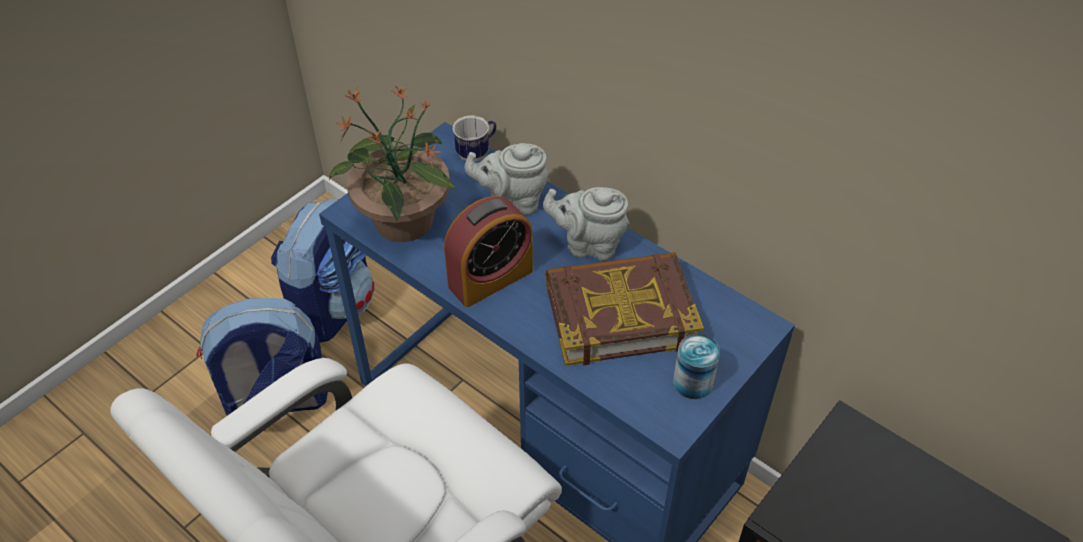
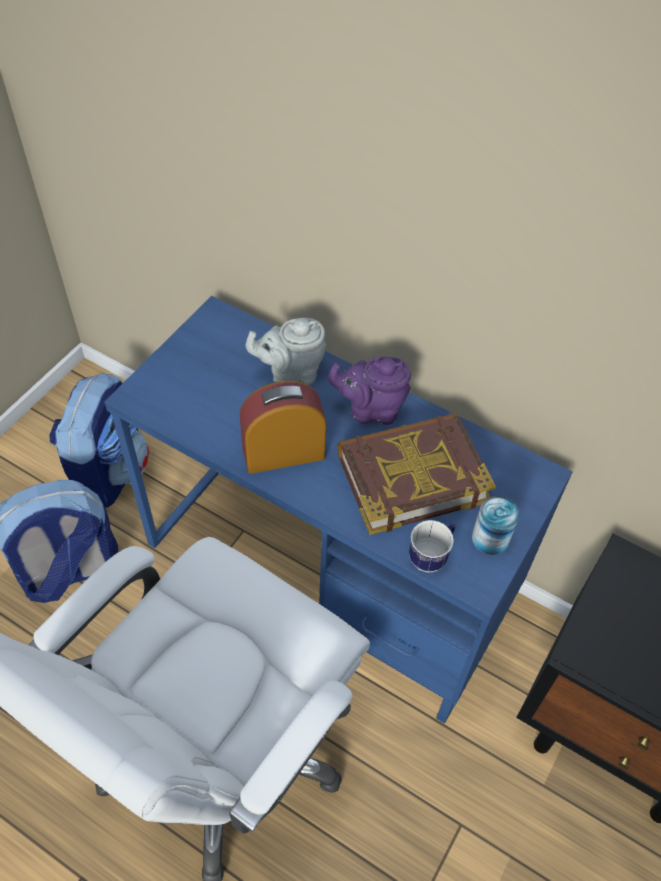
camera: 10 degrees left, 5 degrees up
(403, 222) = (189, 403): potted plant -> none
(477, 153) = (248, 325): mug -> mug (431, 556)
(490, 278) = (283, 453): alarm clock -> alarm clock turned 150 degrees counterclockwise
(589, 245) = (371, 410): grey teapot -> purple teapot

